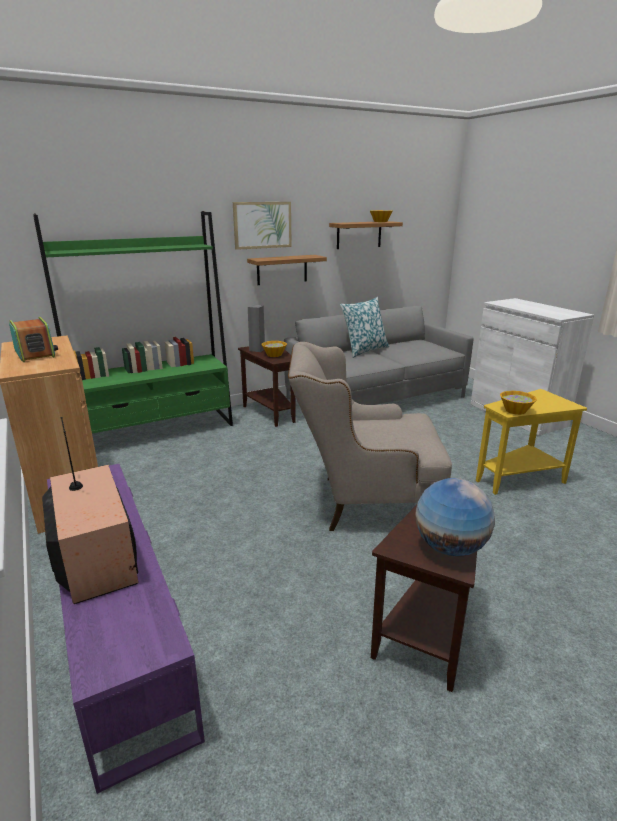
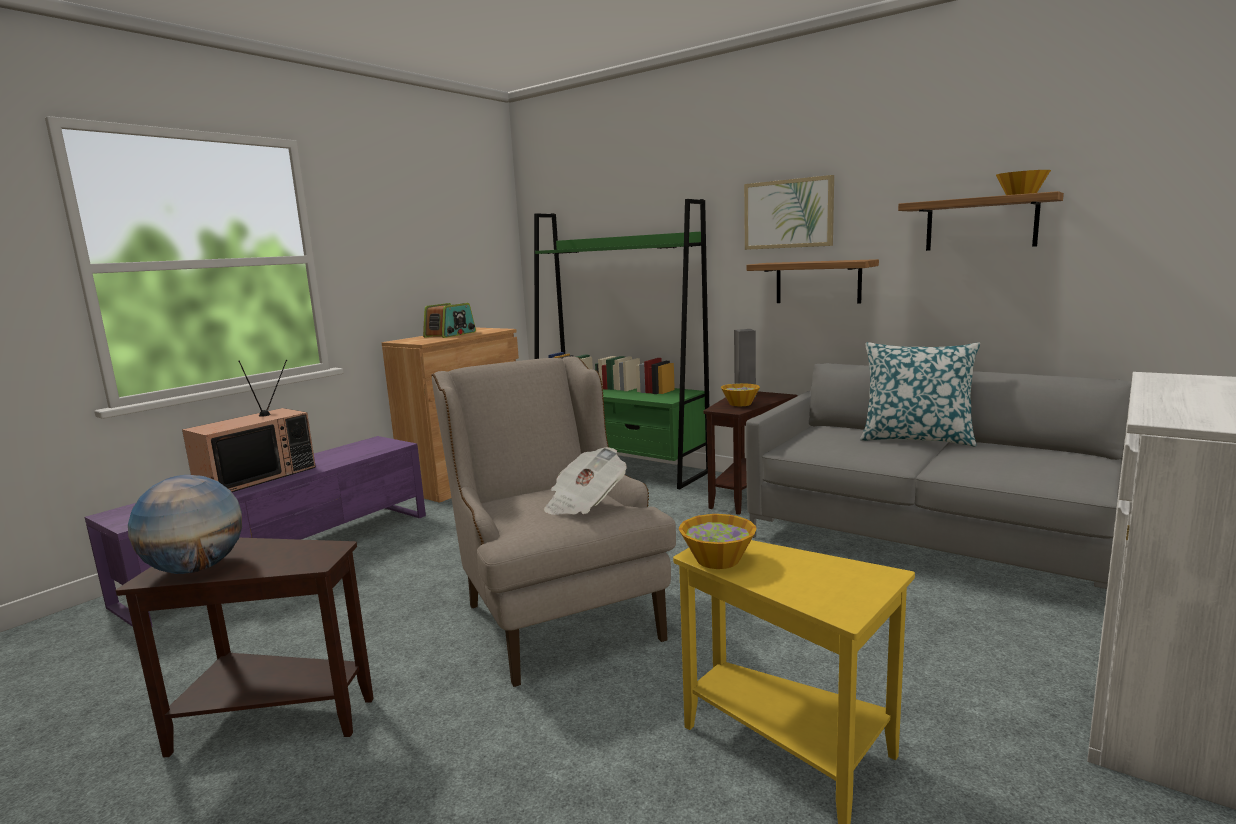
camera: 65 degrees right, 10 degrees down
(404, 423) = (584, 503): none -> newspaper

